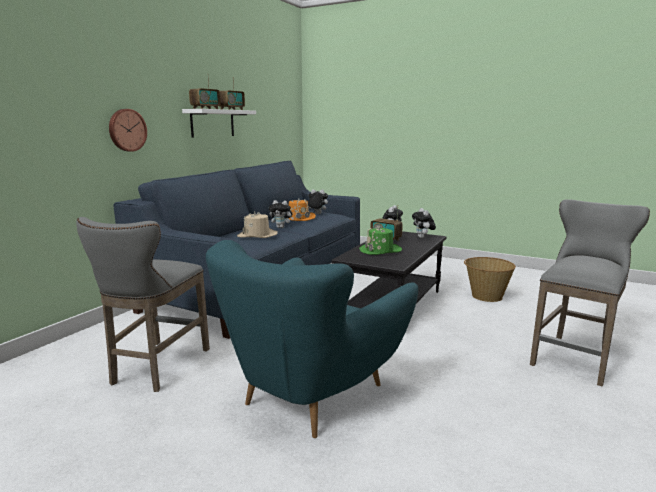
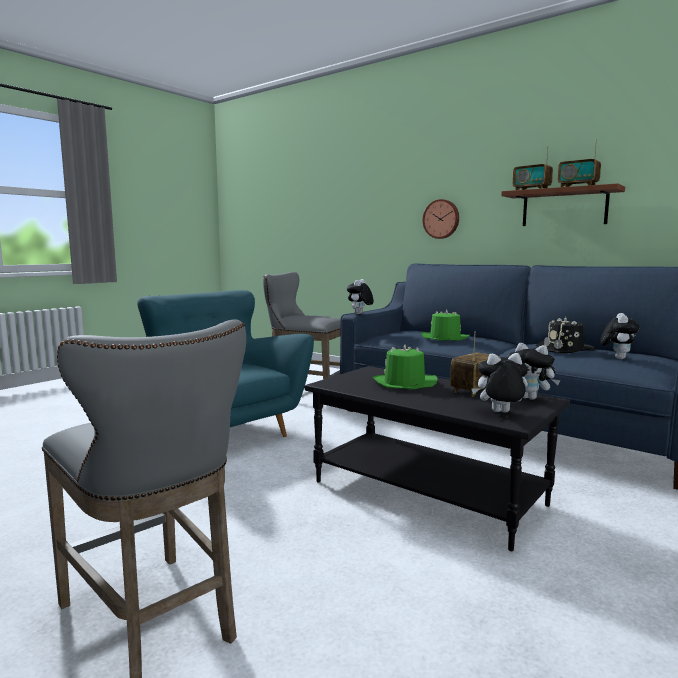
camera: 100 degrees right, 5 degrees down
(212, 123) = (564, 207): white shelf -> brown shelf
(257, 235) = (445, 338): beige hat -> green hat
(281, 227) = (514, 349): plush toy -> plush toy (359, 314)
(298, 218) = (565, 349): orange hat -> black hat
(486, 296) = (496, 617): basket -> none

